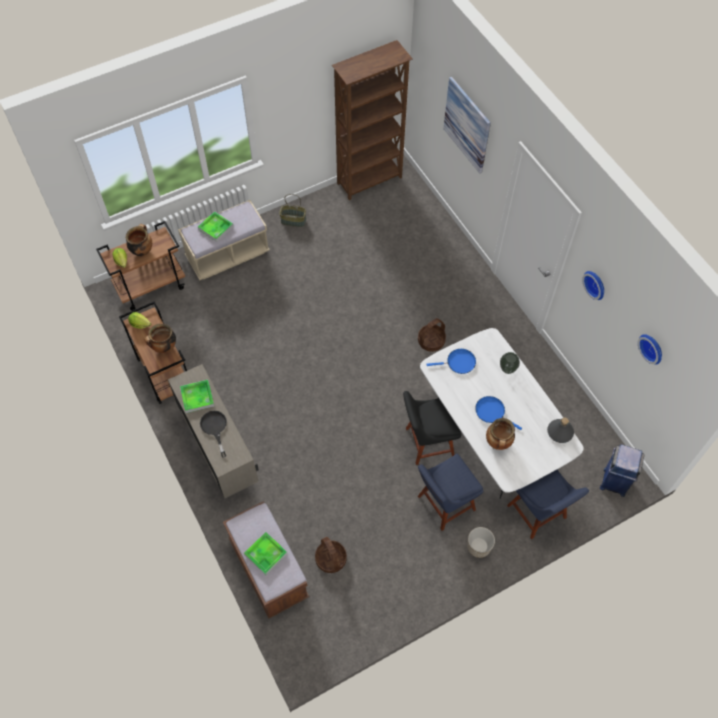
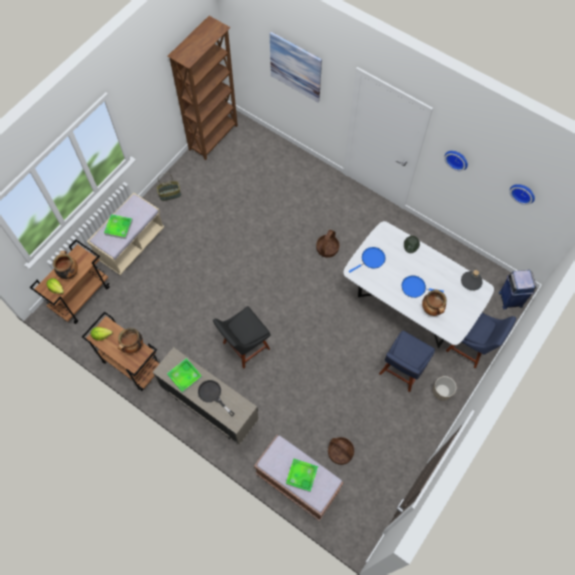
camera: 25 degrees left, 5 degrees up
(427, 442) = (364, 329): black chair -> black chair (244, 347)

